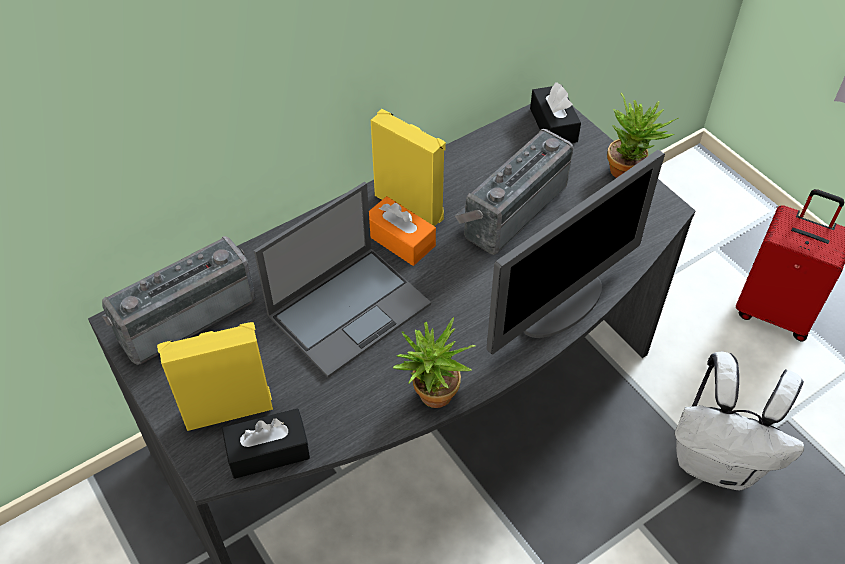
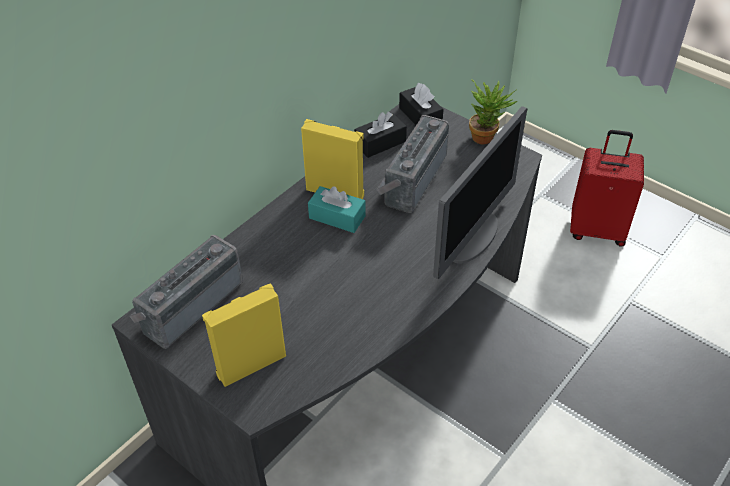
camera: 15 degrees left, 5 degrees down
(268, 451) = (293, 386): black tissue box -> black tissue box (380, 143)
(350, 308) = (318, 273): laptop -> none
(400, 240) = (337, 217): orange tissue box -> turquoise tissue box
(431, 399) = (403, 321): potted plant -> none
(717, 462) = (592, 343): white backpack -> none

